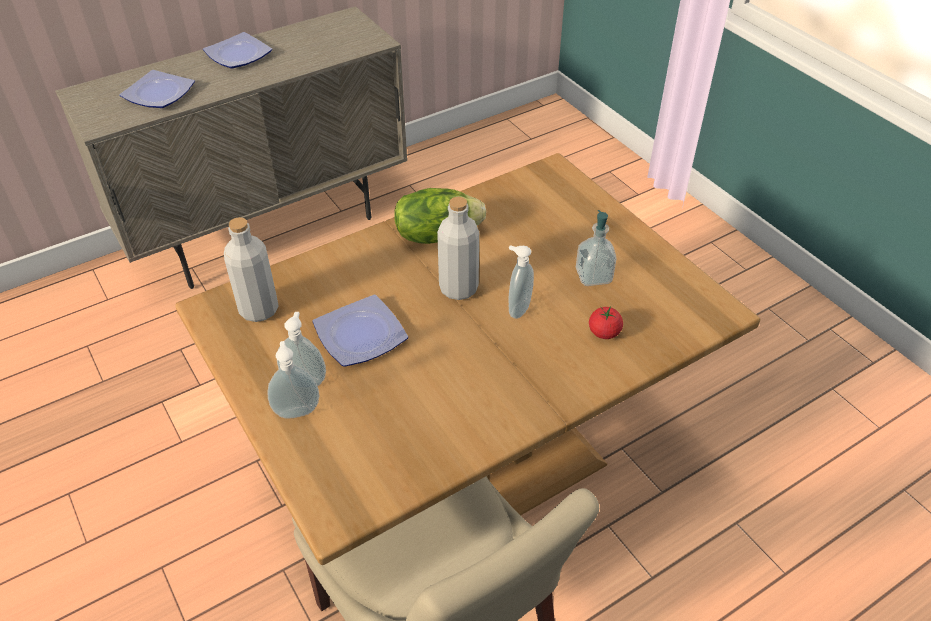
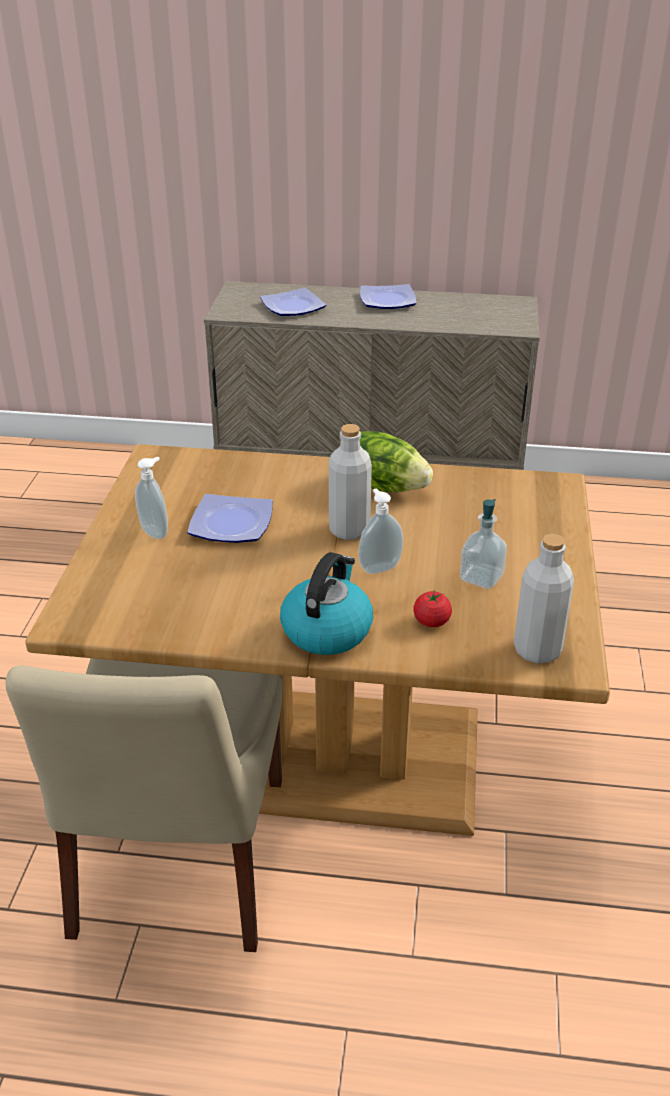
camera: 40 degrees right, 10 degrees down
(259, 309) = (183, 473): grey bottle -> grey bottle (537, 650)
(297, 410) = (126, 546): soap dispenser -> none
(545, 385) = (327, 629): none -> kettle

